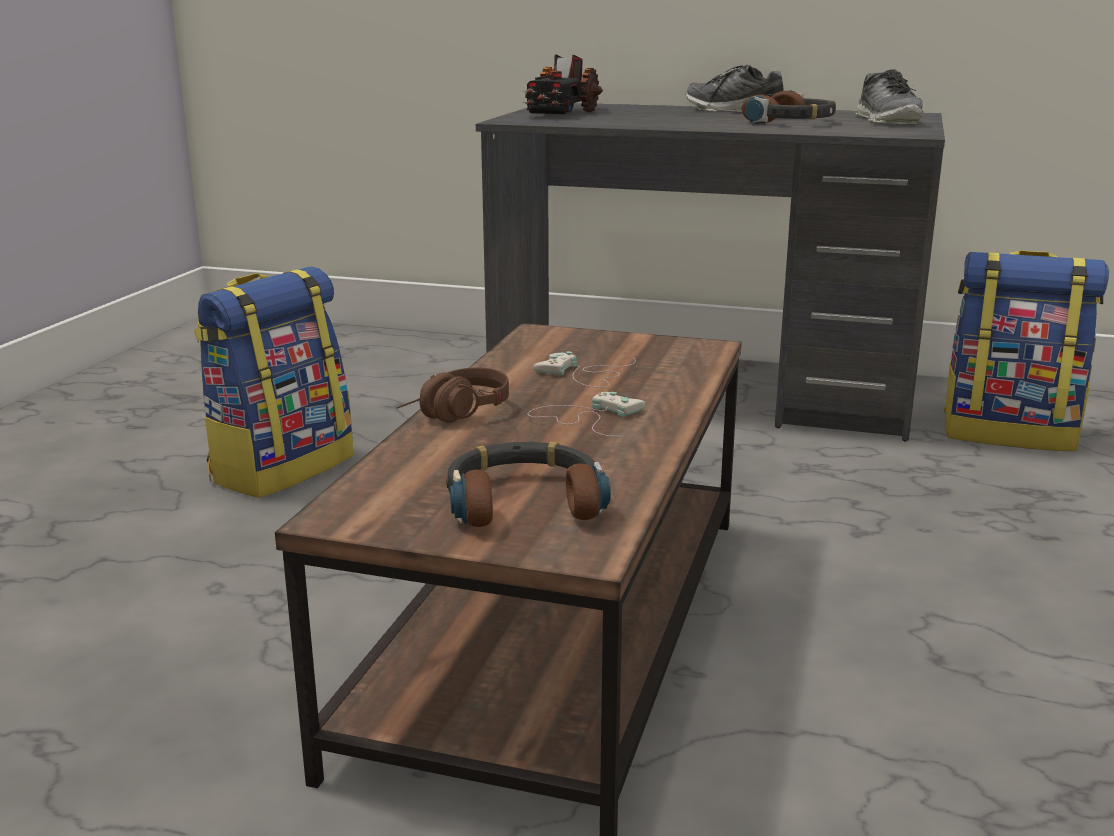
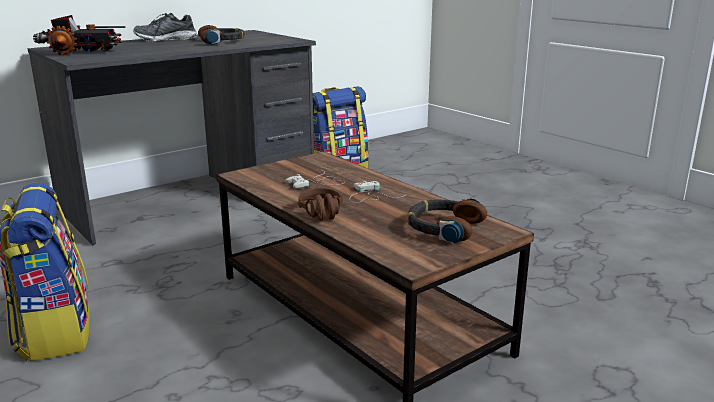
camera: 55 degrees left, 0 degrees up
(561, 113) = (81, 52): toy truck -> toy truck turned 60 degrees counterclockwise
(887, 121) = (255, 36): shoe -> none

